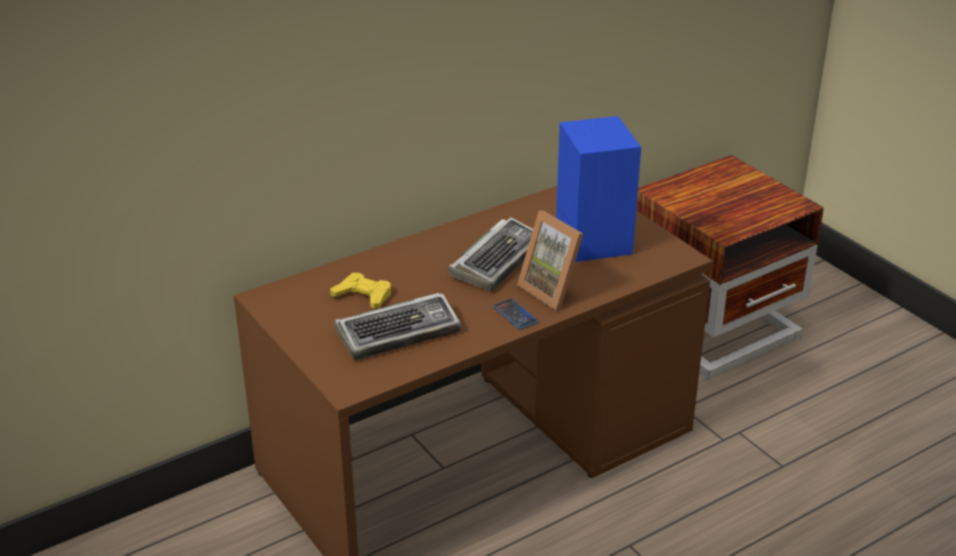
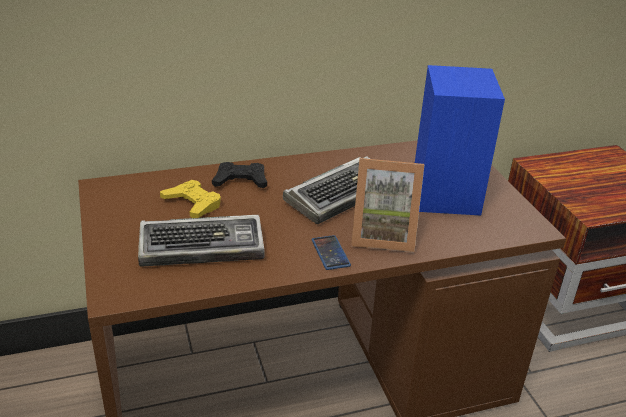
camera: 15 degrees right, 0 degrees up
(395, 264) = (240, 181): none -> black game controller
(554, 290) = (383, 235): picture frame -> picture frame turned 60 degrees counterclockwise

